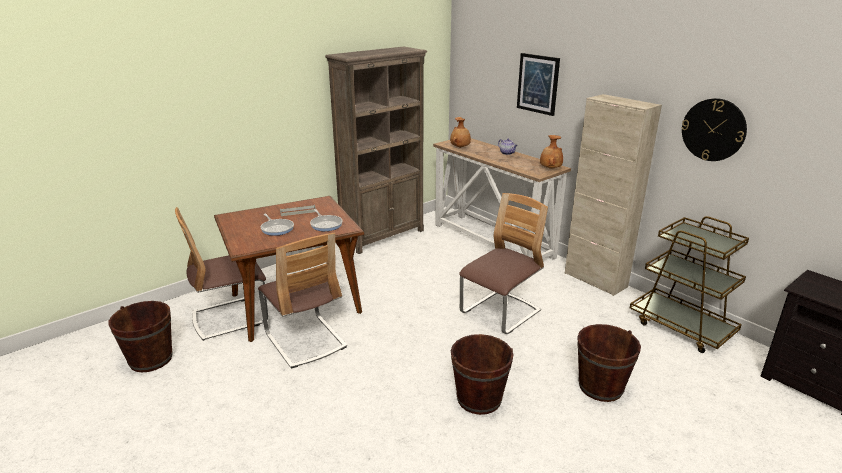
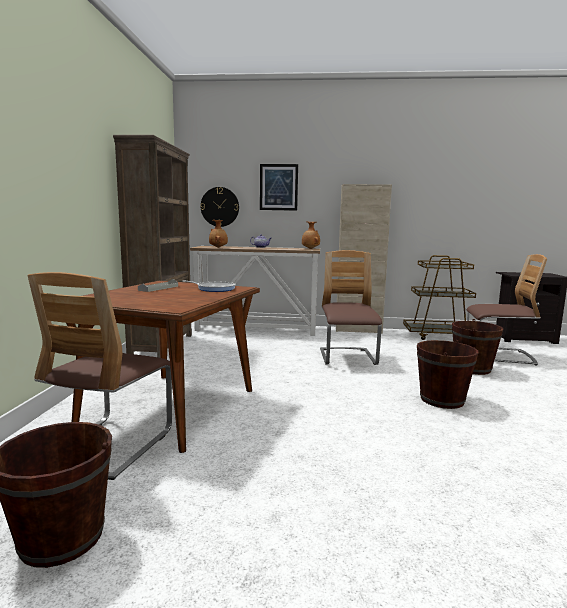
camera: 45 degrees left, 15 degrees down
(277, 228) = (171, 296): frying pan -> none
(305, 340) = (243, 426): chair -> chair (499, 356)
(713, 129) = (425, 197): wall clock -> wall clock (220, 207)

